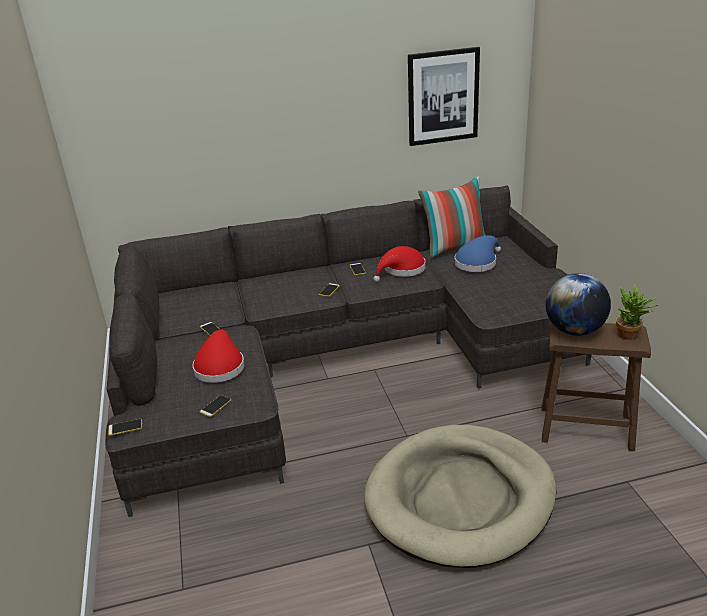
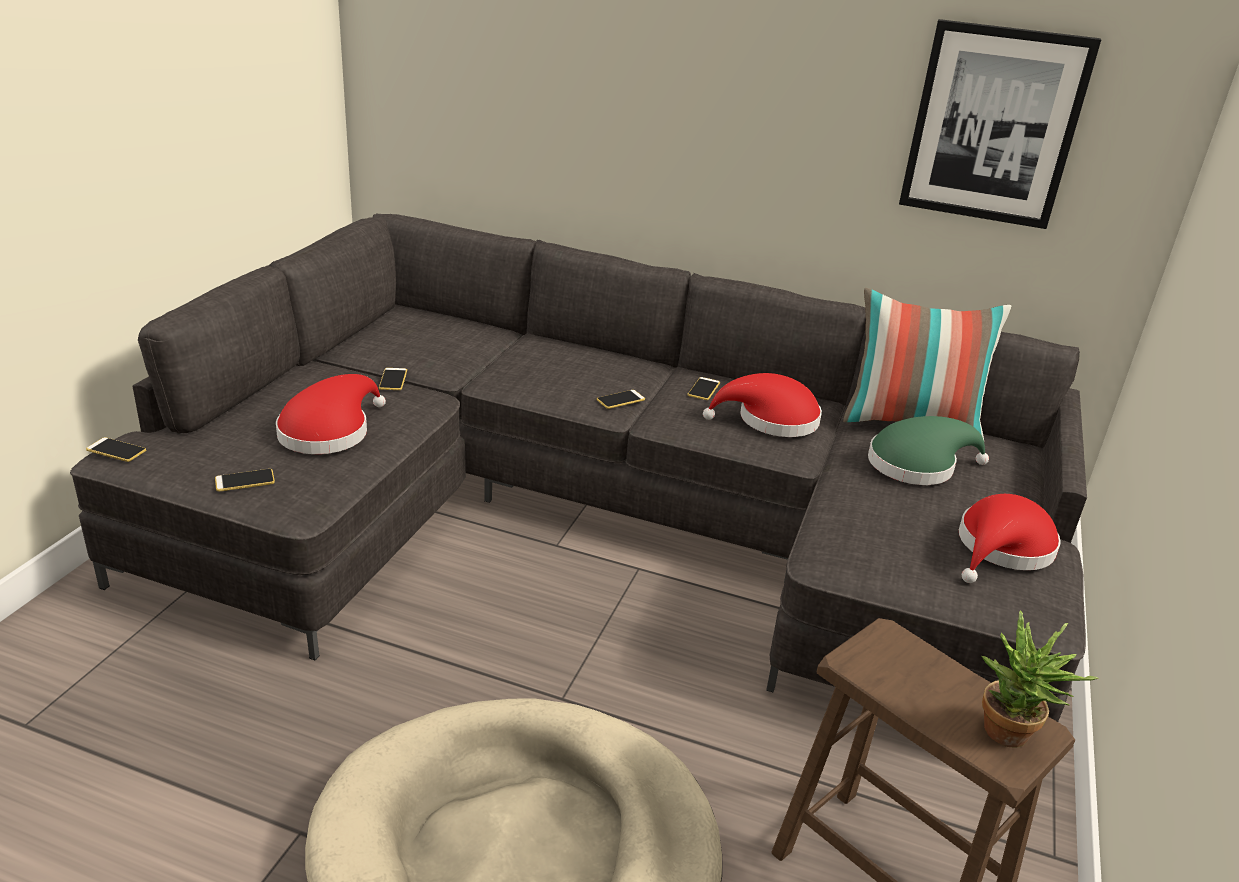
camera: 30 degrees right, 0 degrees up
(477, 262) = (917, 465): blue hat -> green hat
(541, 280) = (1002, 549): none -> red hat
(574, 330) = (902, 662): globe -> none

